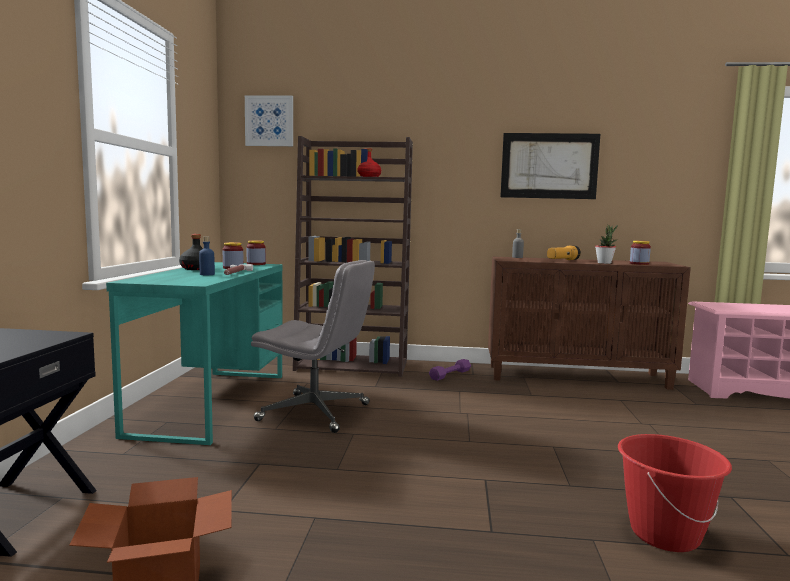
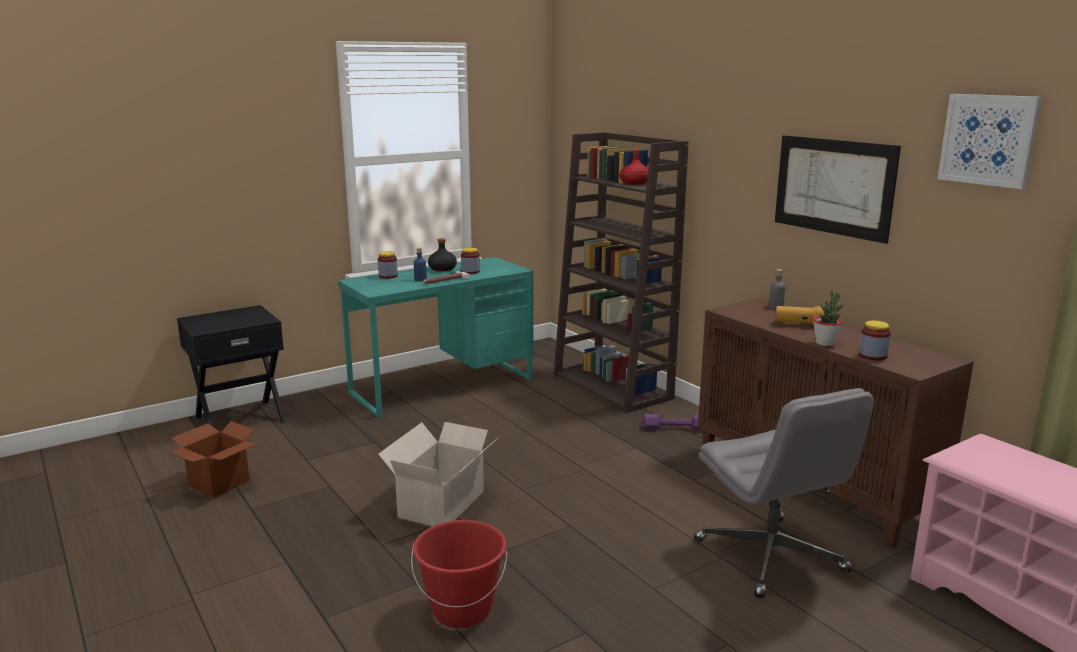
camera: 50 degrees right, 10 degrees up
(256, 264) = (510, 267): jar -> jar (388, 276)
(269, 121) = (583, 106): picture -> picture (988, 140)
(316, 412) = (482, 420): grey office chair -> grey office chair (771, 557)
(447, 476) = (444, 503): none -> cardboard box

